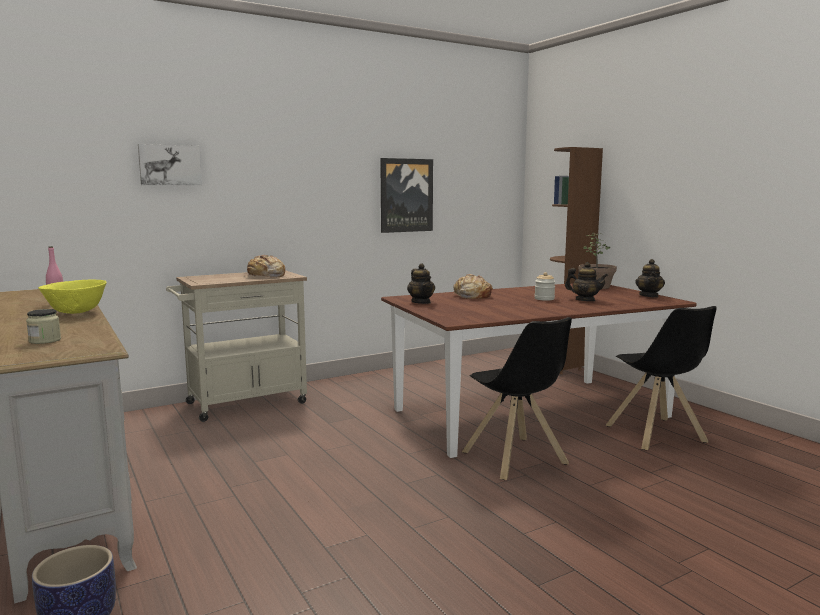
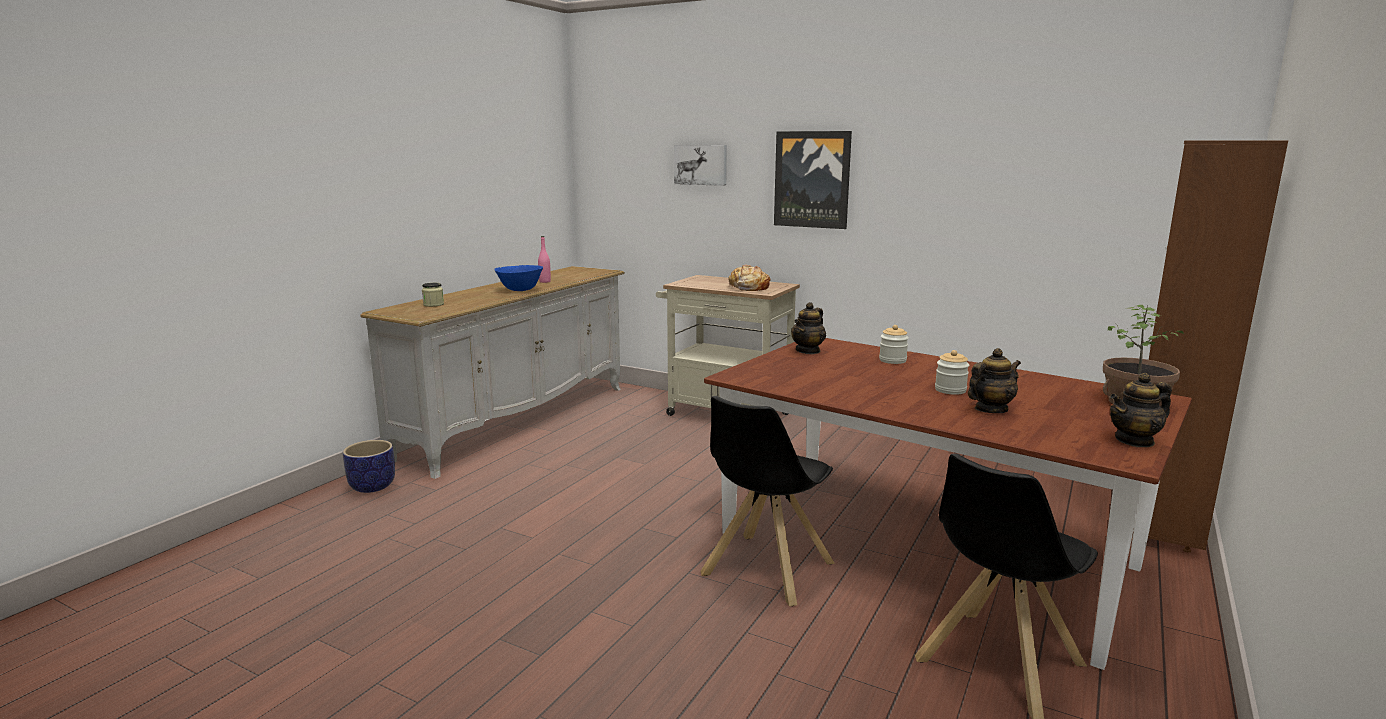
camera: 60 degrees right, 5 degrees up
(76, 313) = (520, 290): yellow bowl -> blue bowl
(406, 195) = (981, 207): picture -> picture (812, 179)
(471, 296) = (892, 360): bread -> jar
(585, 300) = (990, 409): teapot -> teapot turned 120 degrees counterclockwise

